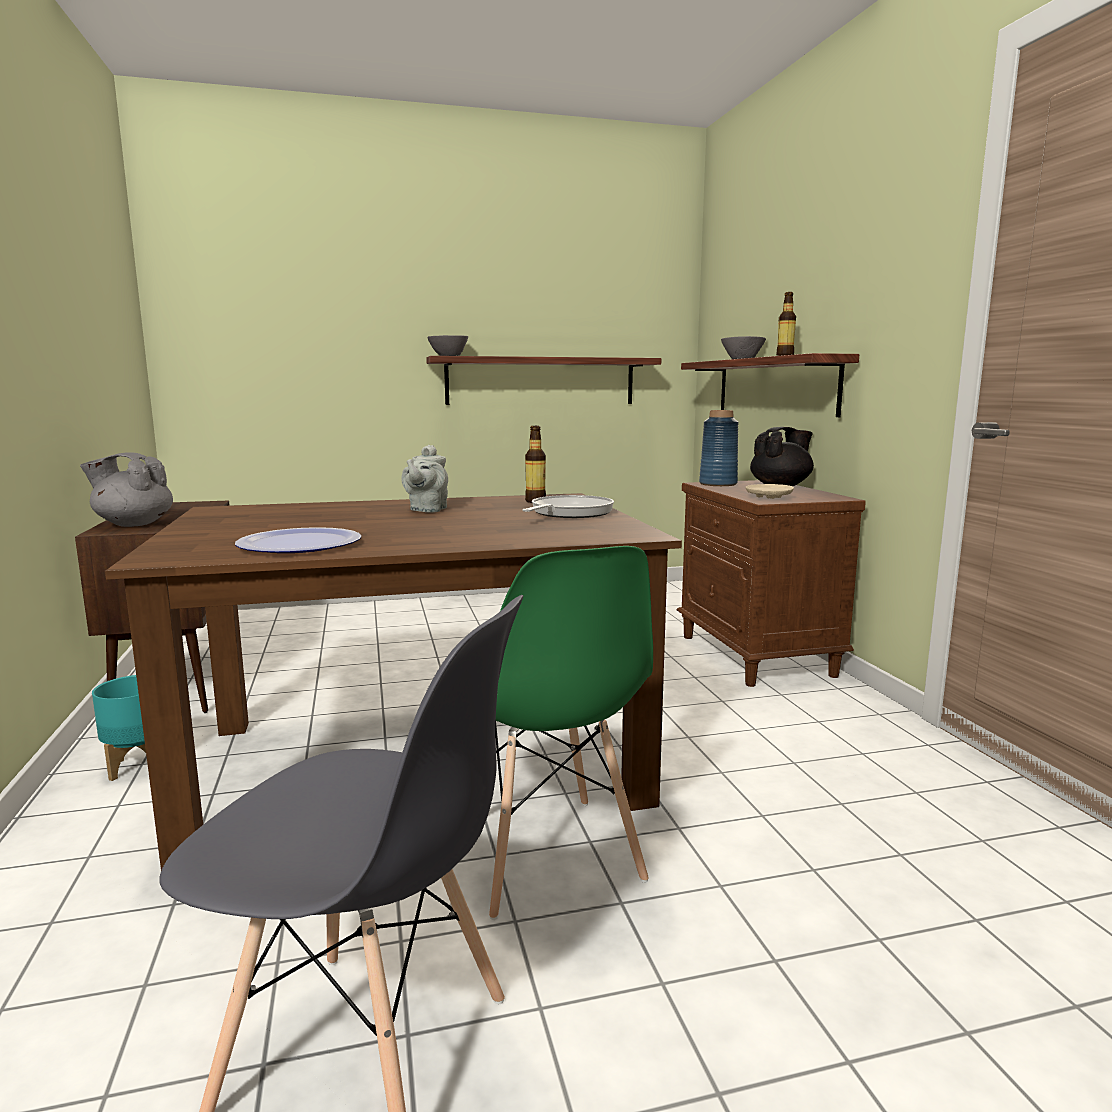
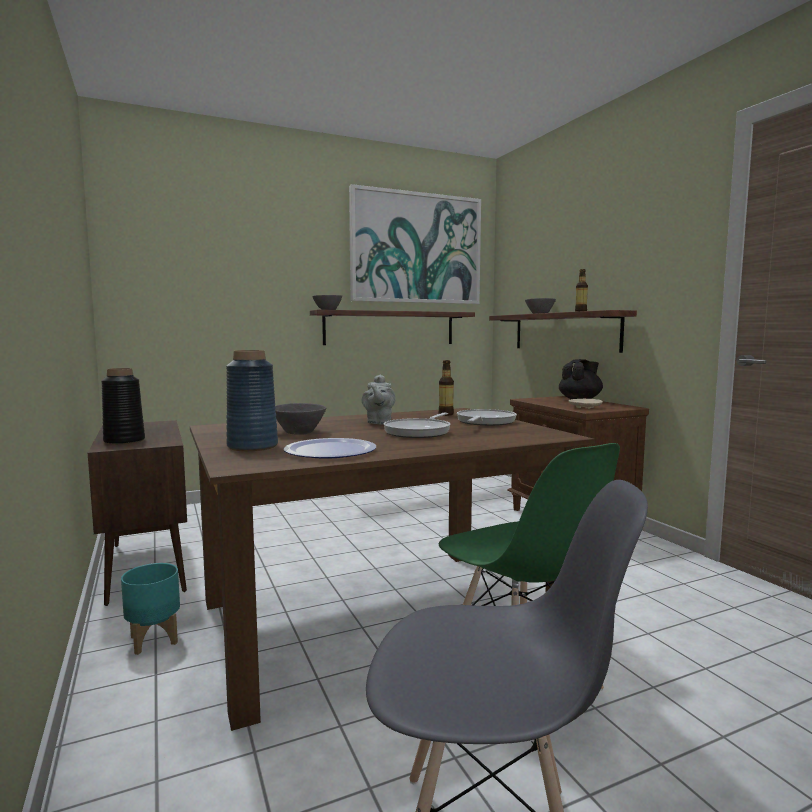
camera: 10 degrees left, 5 degrees down
(133, 524) = (124, 441): grey teapot -> black vase
(303, 519) = (298, 432): none -> grey bowl
(457, 523) = (419, 432): none -> frying pan
(580, 267) = (416, 248): none -> picture
(718, 484) = (536, 399): blue vase -> blue vase (252, 446)

